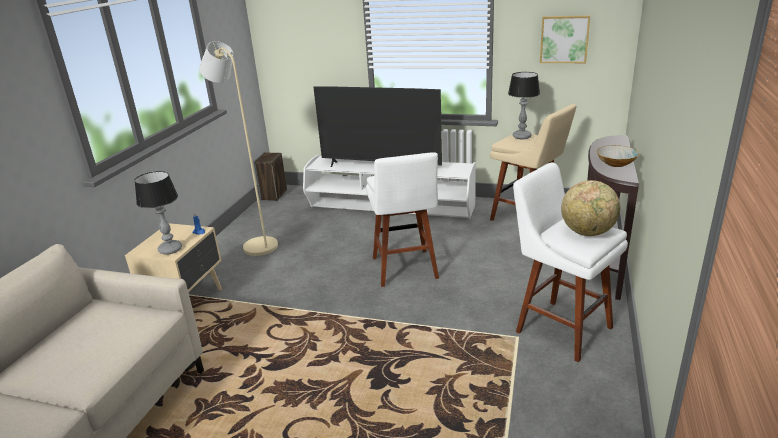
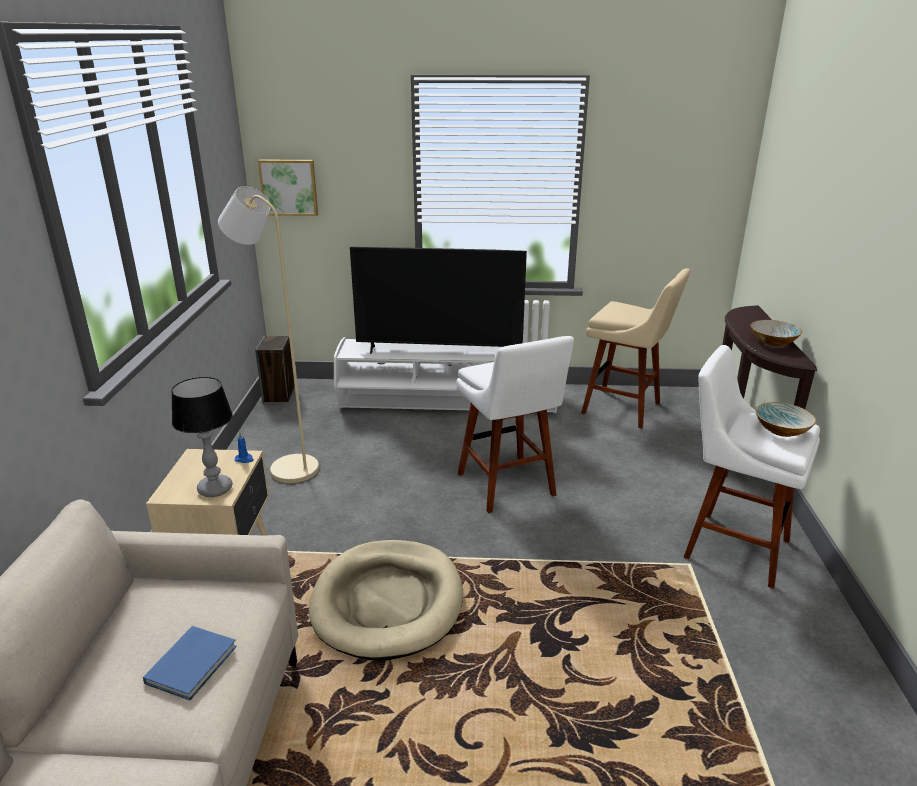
camera: 15 degrees left, 0 degrees up
(98, 352) = (194, 663): none -> blue book
(281, 340) = (388, 602): none -> beige dog bed
(521, 136) = (621, 308): table lamp -> none
(564, 39) = (668, 189): picture -> picture (289, 187)
(588, 232) = (782, 430): globe -> bowl

